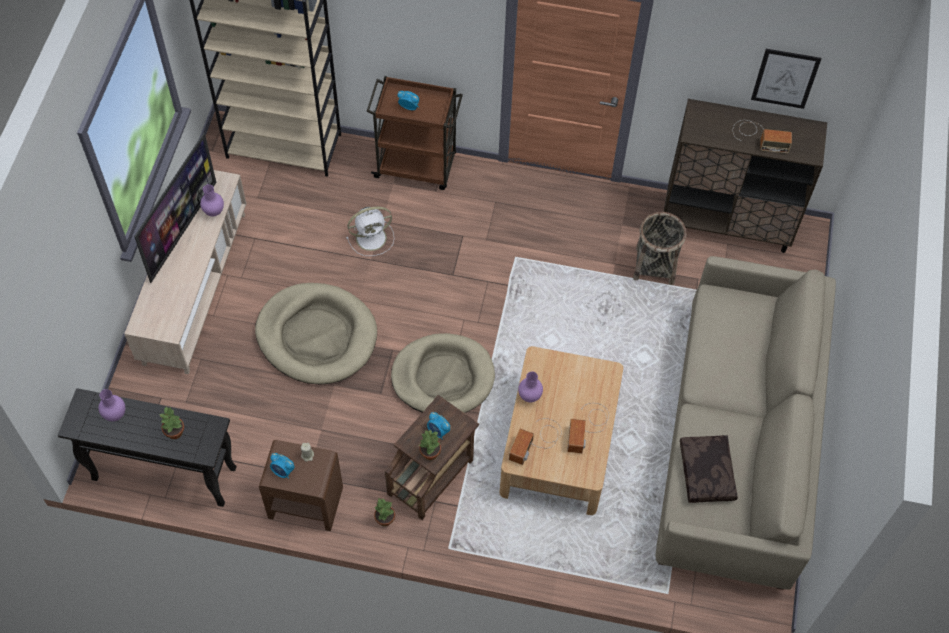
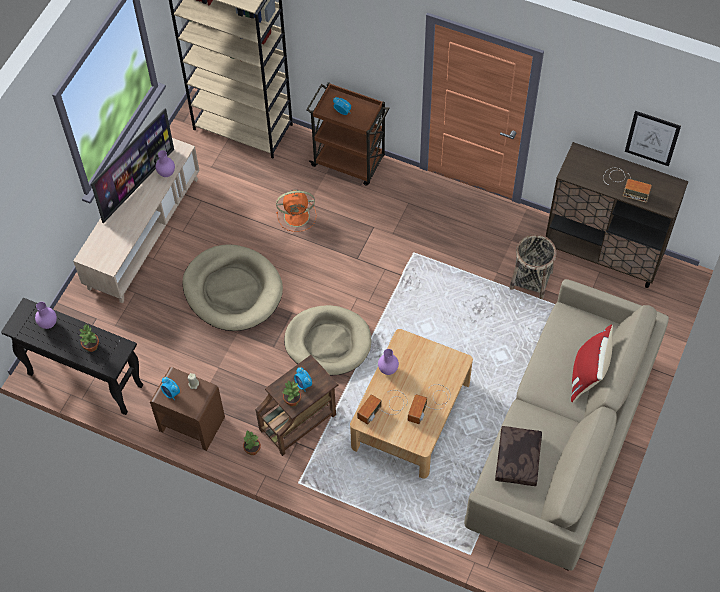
camera: 15 degrees right, 0 degrees up
(372, 237) = (298, 216): white fan -> orange fan
(759, 362) = (588, 376): none -> red pillow

